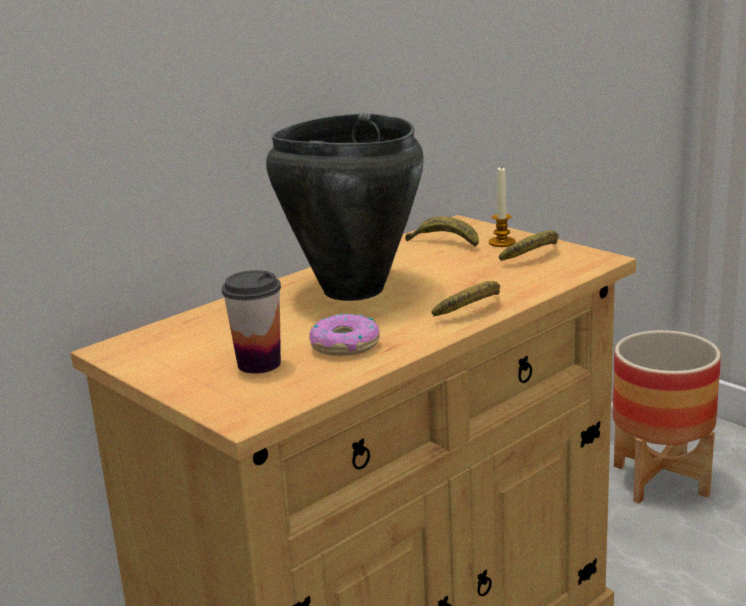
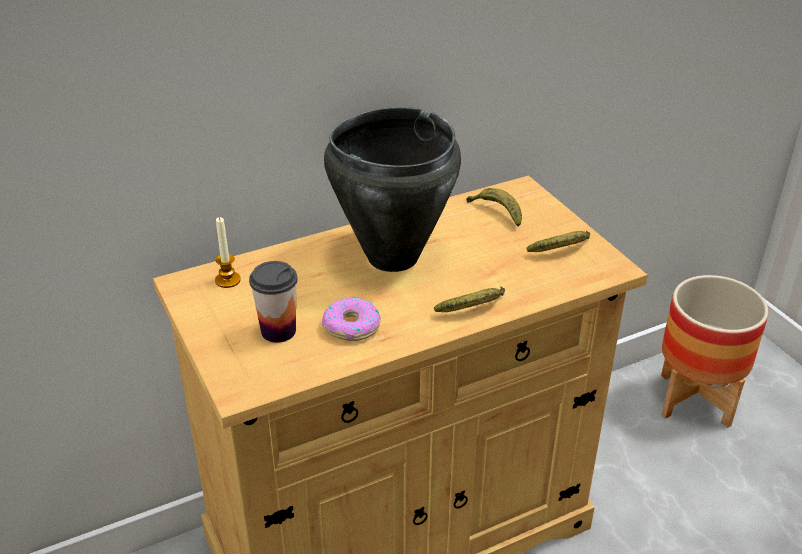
camera: 15 degrees right, 15 degrees up
(502, 242) = (544, 224): candle -> candle (227, 280)

